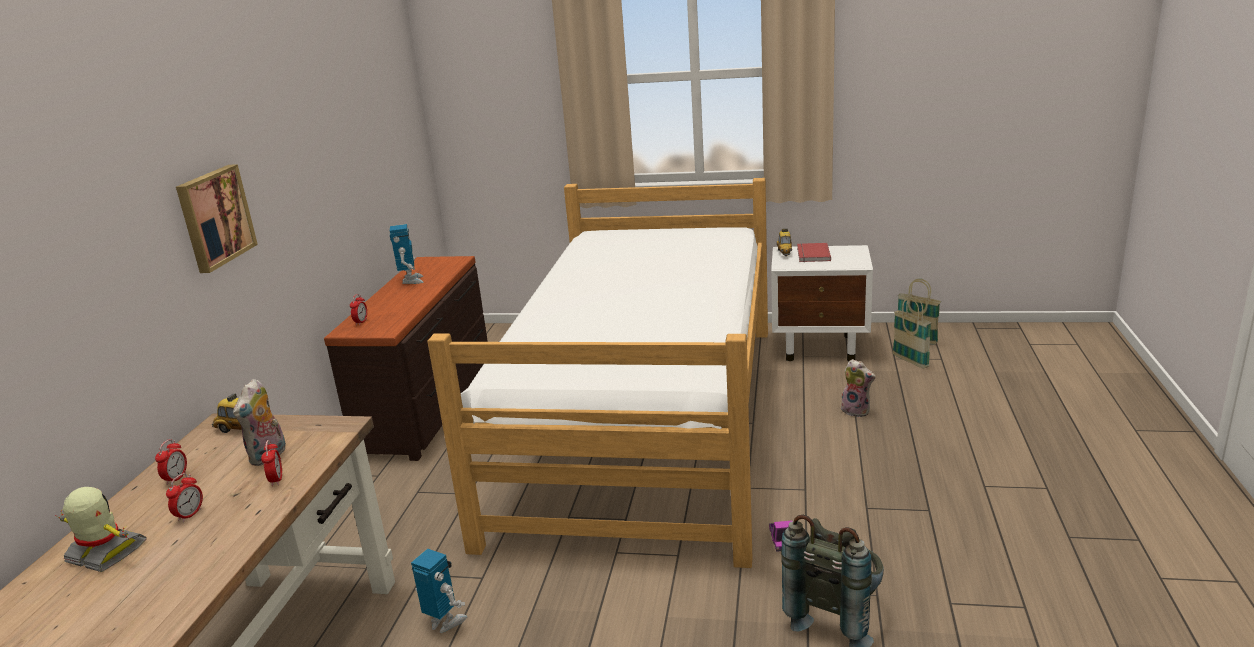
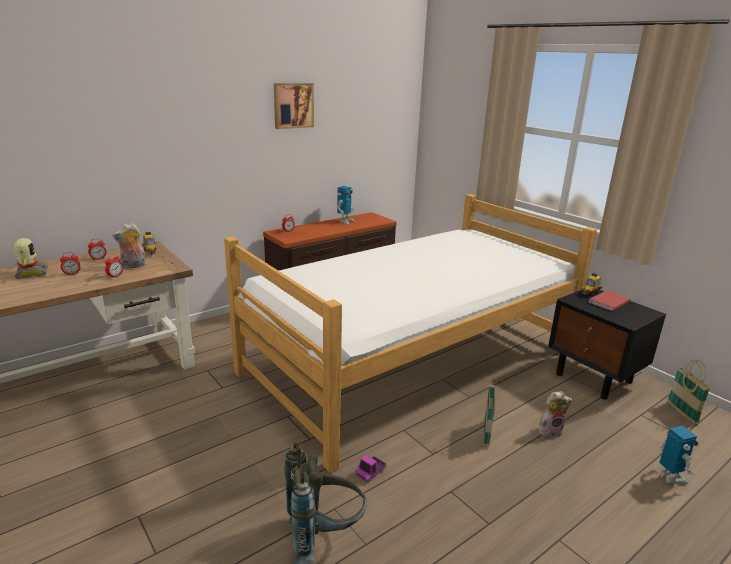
camera: 40 degrees right, 0 degrees up
(214, 217) = (193, 143): picture -> picture (293, 105)
(444, 623) = (179, 396): toy robot -> toy robot (670, 478)
(821, 347) = (594, 378): white nightstand -> black nightstand
(857, 411) = (550, 430): plush toy -> plush toy turned 90 degrees counterclockwise
(910, 361) = (650, 423): basket -> basket (486, 434)

